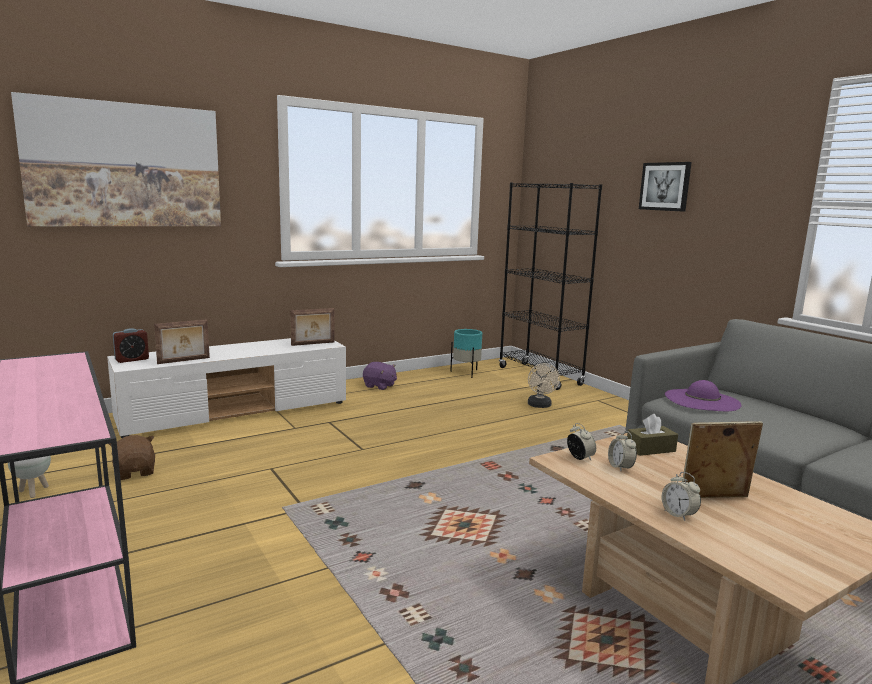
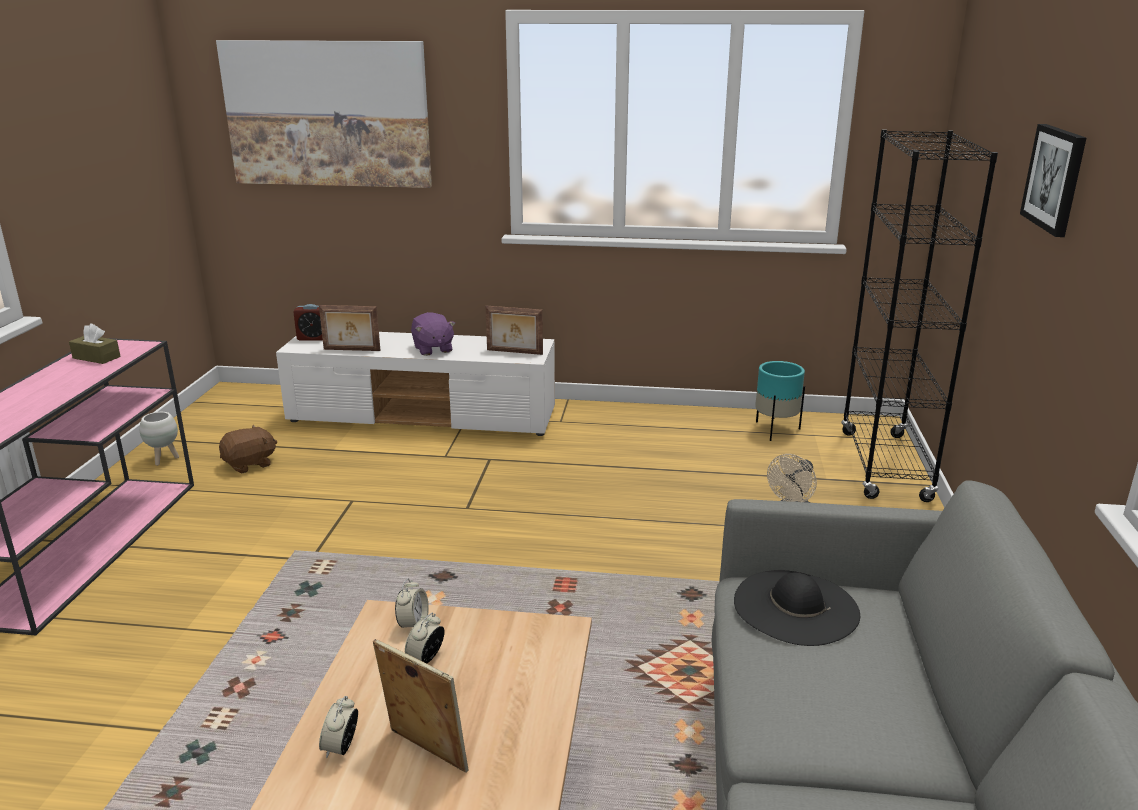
camera: 40 degrees right, 10 degrees up
(135, 472) = (250, 464): brown plush toy -> brown plush toy turned 45 degrees clockwise
(379, 386) = (624, 422): purple plush toy -> purple plush toy (432, 349)
(650, 449) = (520, 650): brown tissue box -> brown tissue box (96, 357)
(702, 400) = (795, 607): purple hat -> black hat

